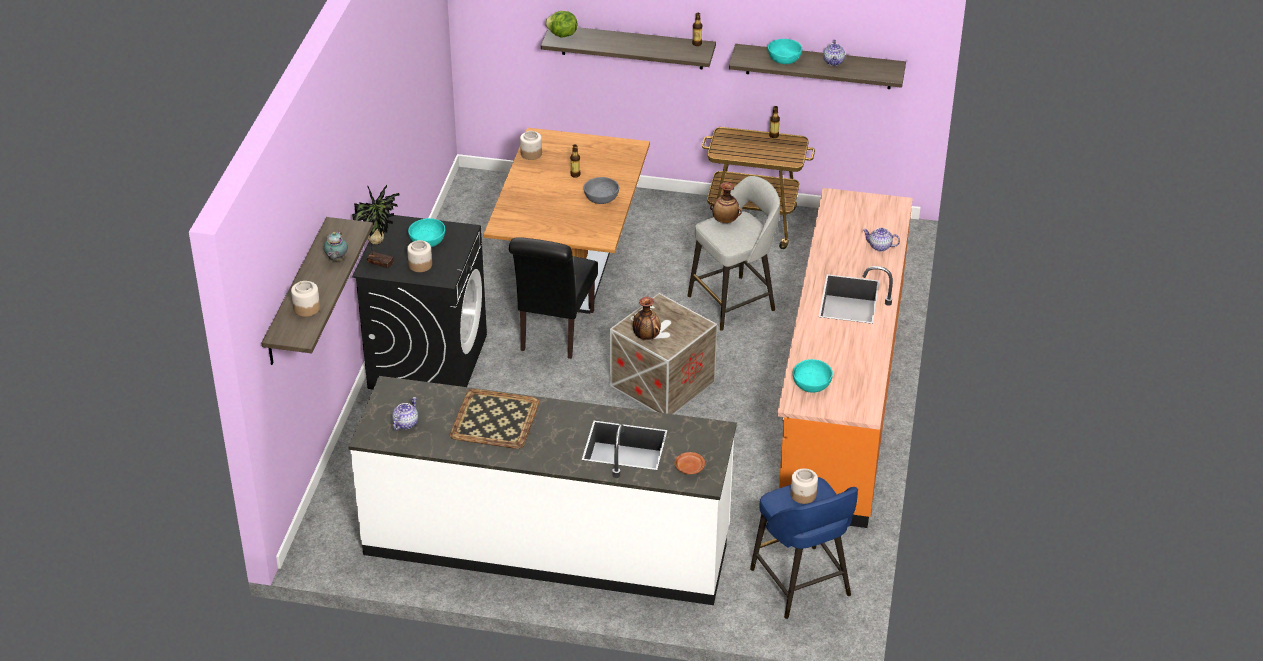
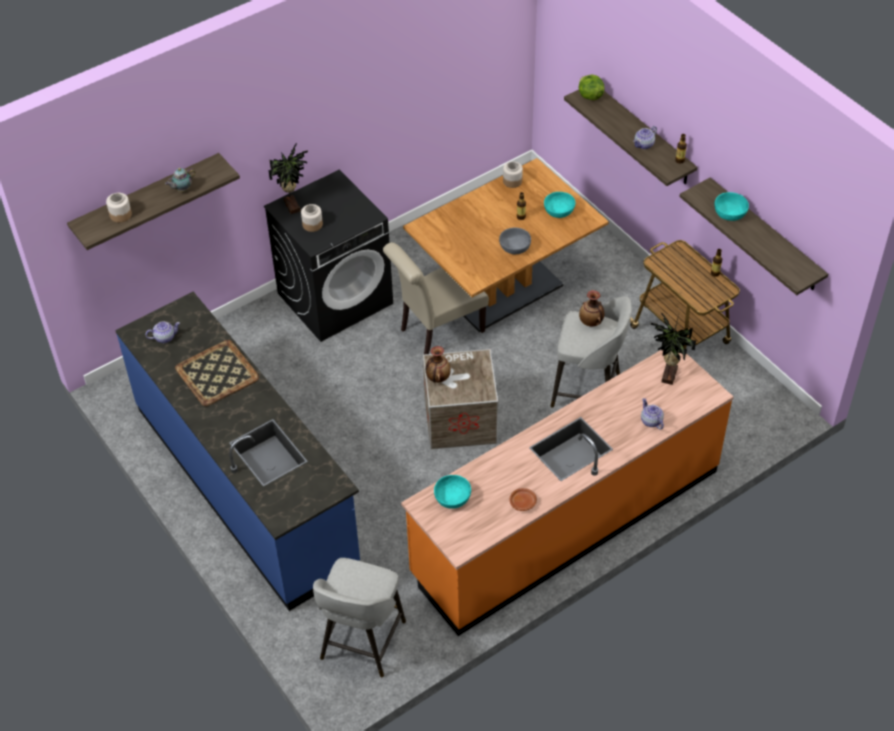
camera: 45 degrees right, 10 degrees up
(427, 241) = (339, 209): turquoise bowl -> turquoise bowl (559, 211)
(547, 543) = (247, 484): white counter -> blue counter
(554, 334) = (437, 332): black chair -> beige chair
(689, 467) = (285, 500): brown plate -> brown plate (523, 502)
(801, 584) = (361, 642): blue stool -> grey stool
(803, 495) = (363, 579): jar -> none
(833, 62) = (766, 239): teapot -> teapot (644, 145)
(849, 211) = (667, 375): none -> potted plant

